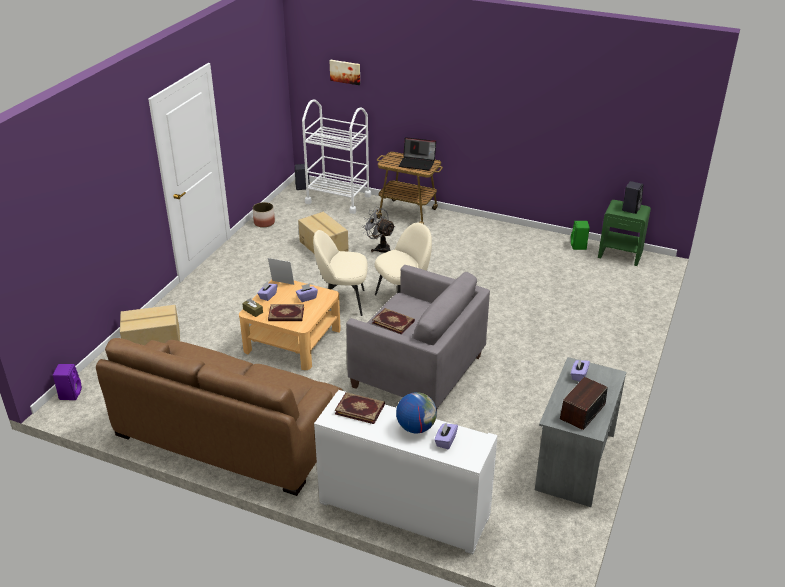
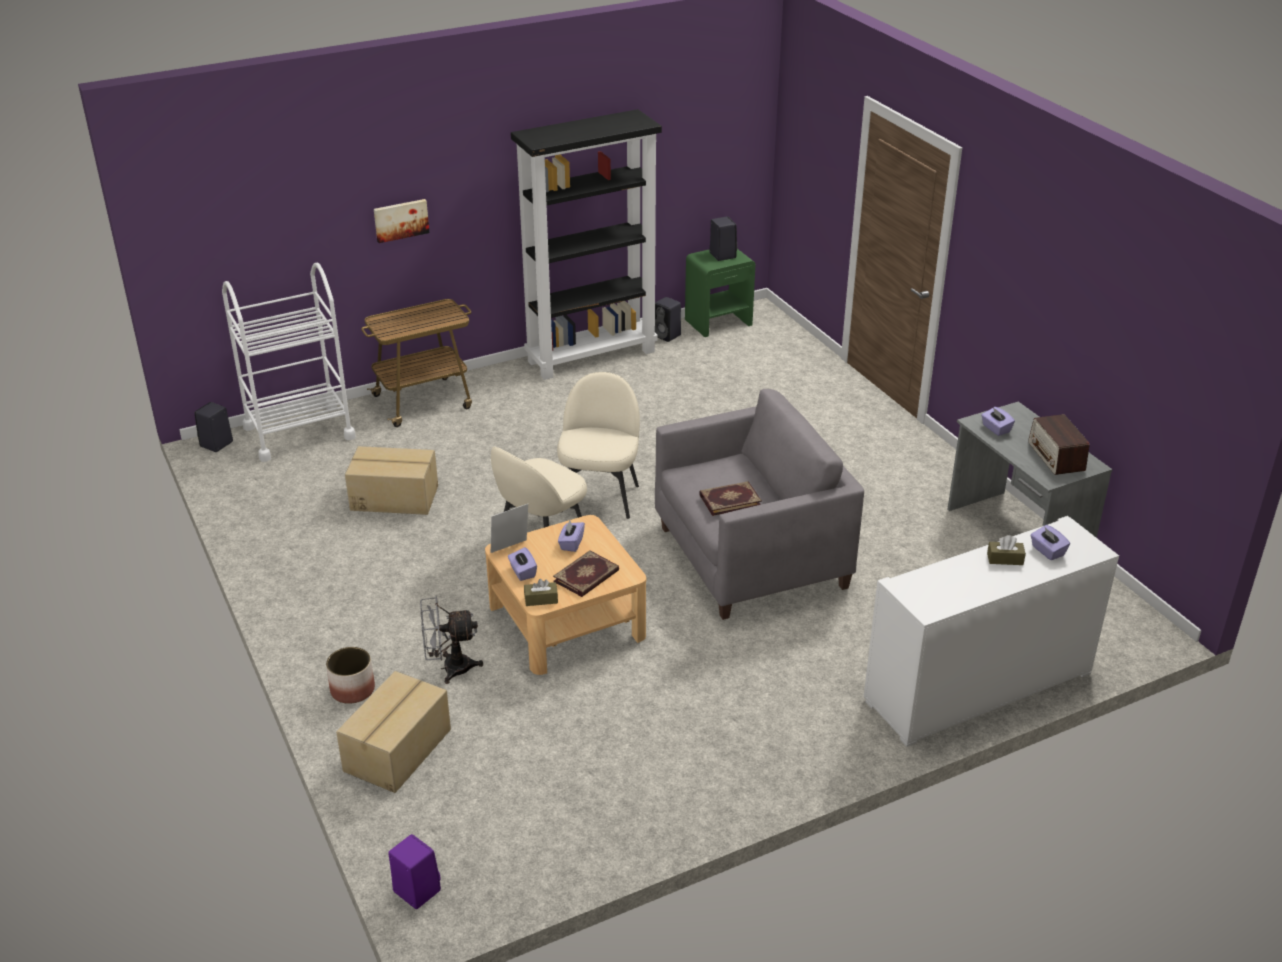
camera: 50 degrees left, 0 degrees up
(230, 431) = (692, 761): brown sofa -> none
(264, 223) = (253, 517): planter -> planter (352, 689)
(345, 71) = (258, 216): picture -> picture (401, 220)
(360, 409) = (932, 581): book -> none
(380, 248) = (466, 458): grey fan -> grey fan (449, 668)
(416, 427) = (1005, 559): globe -> brown tissue box
(417, 163) = (427, 314): laptop -> none
(521, 235) = (592, 356): none -> black bookcase
(578, 246) = (667, 335): green speaker -> black speaker

